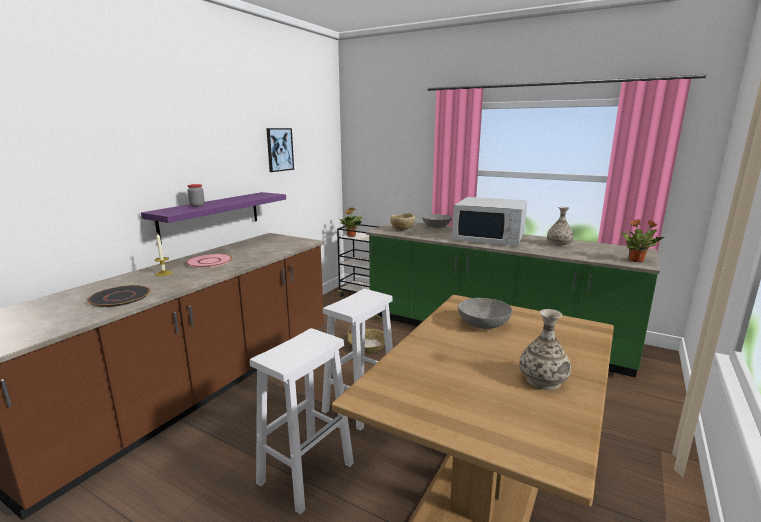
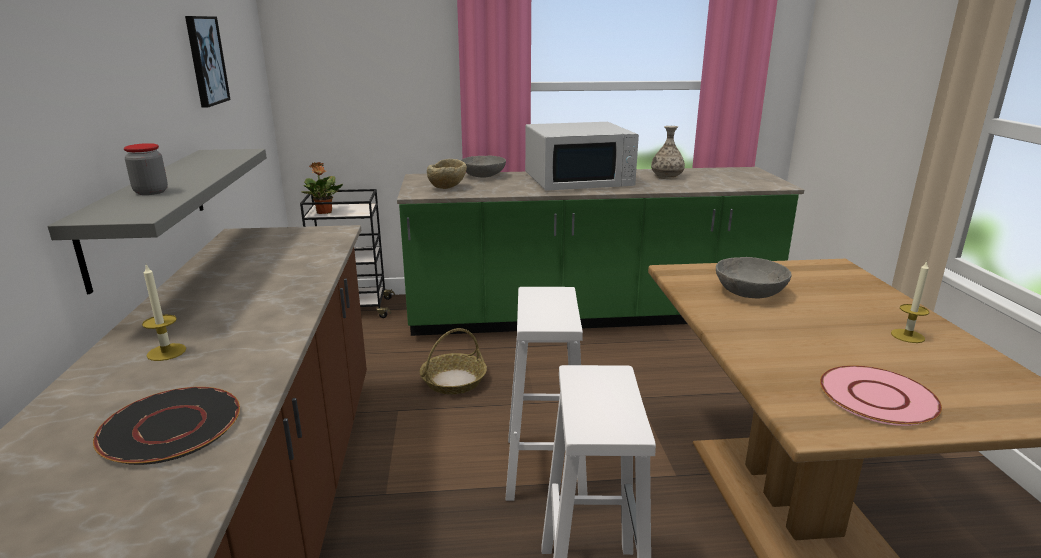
camera: 35 degrees left, 5 degrees up
(209, 261) = (221, 305): pink plate -> pink plate (878, 397)
(211, 216) = (147, 212): purple shelf -> grey shelf
(542, 380) = (907, 336): vase -> candle
(637, 261) = (768, 182): potted plant -> none

